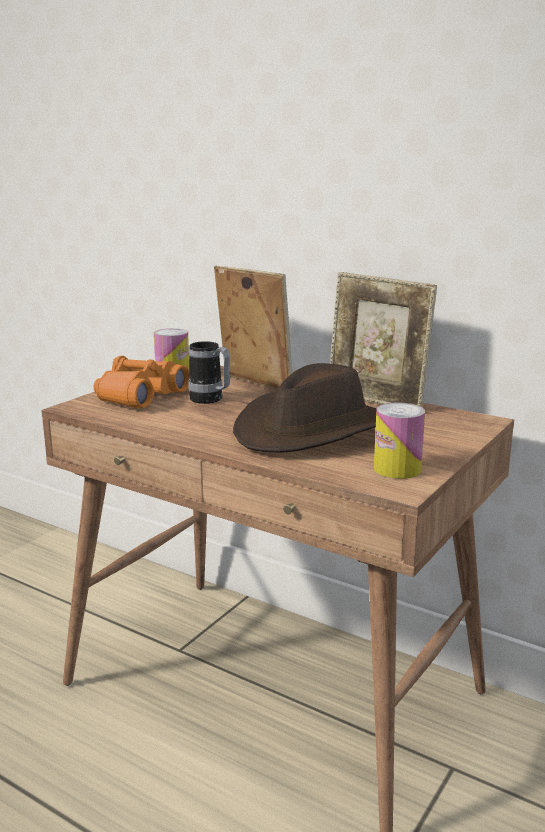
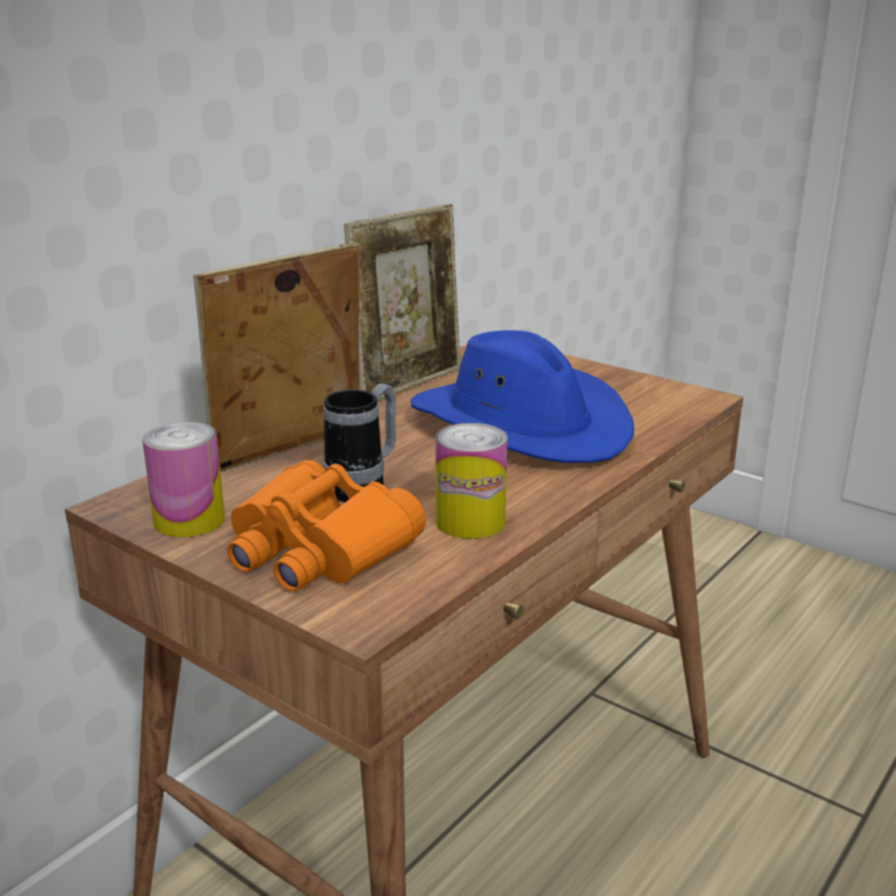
camera: 85 degrees left, 5 degrees up
(315, 431) = (522, 424): brown hat -> blue hat
(397, 469) = (648, 395): can -> can (470, 521)

